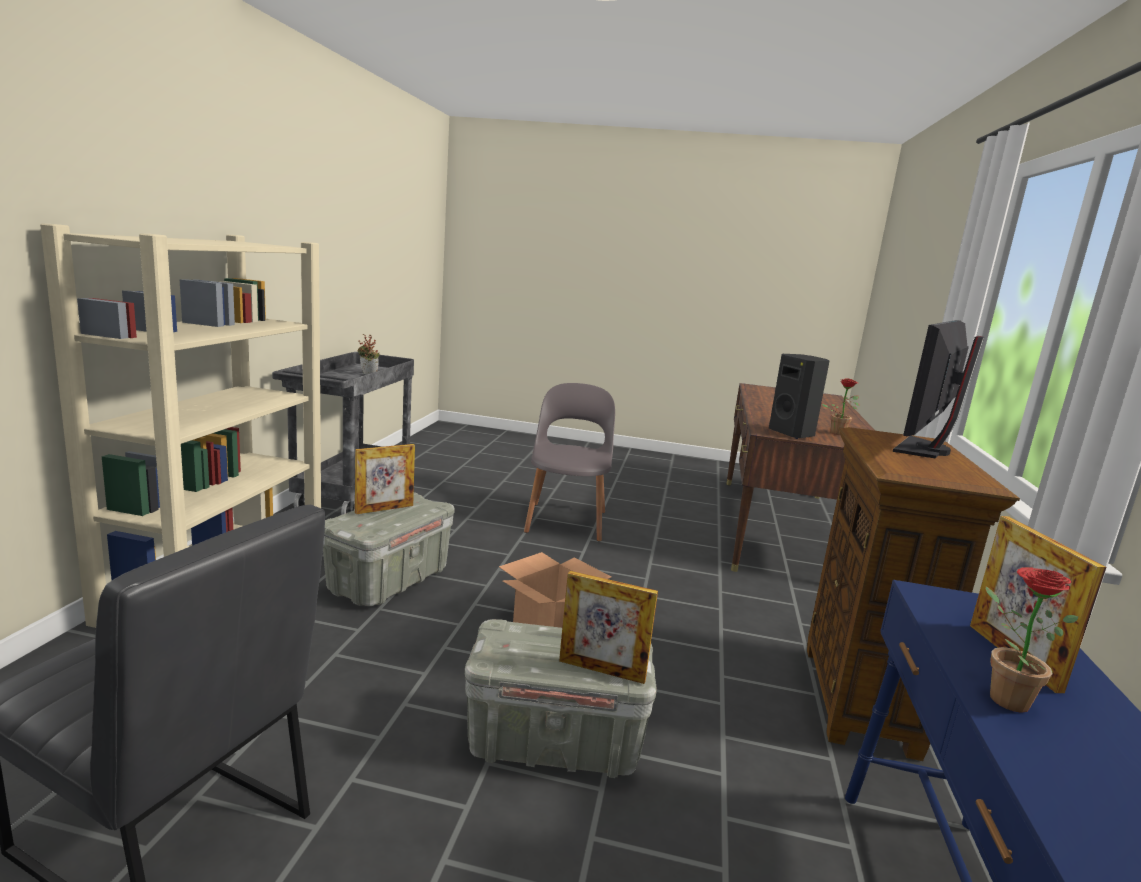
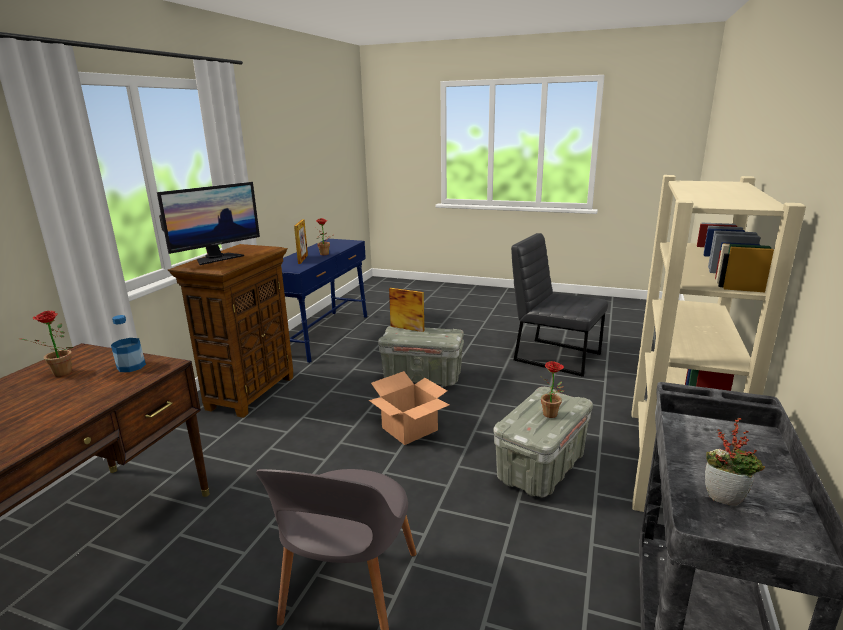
camera: 170 degrees left, 5 degrees up
(384, 509) = (552, 415): picture frame -> potted plant
(792, 433) = (131, 366): black speaker -> bottle

